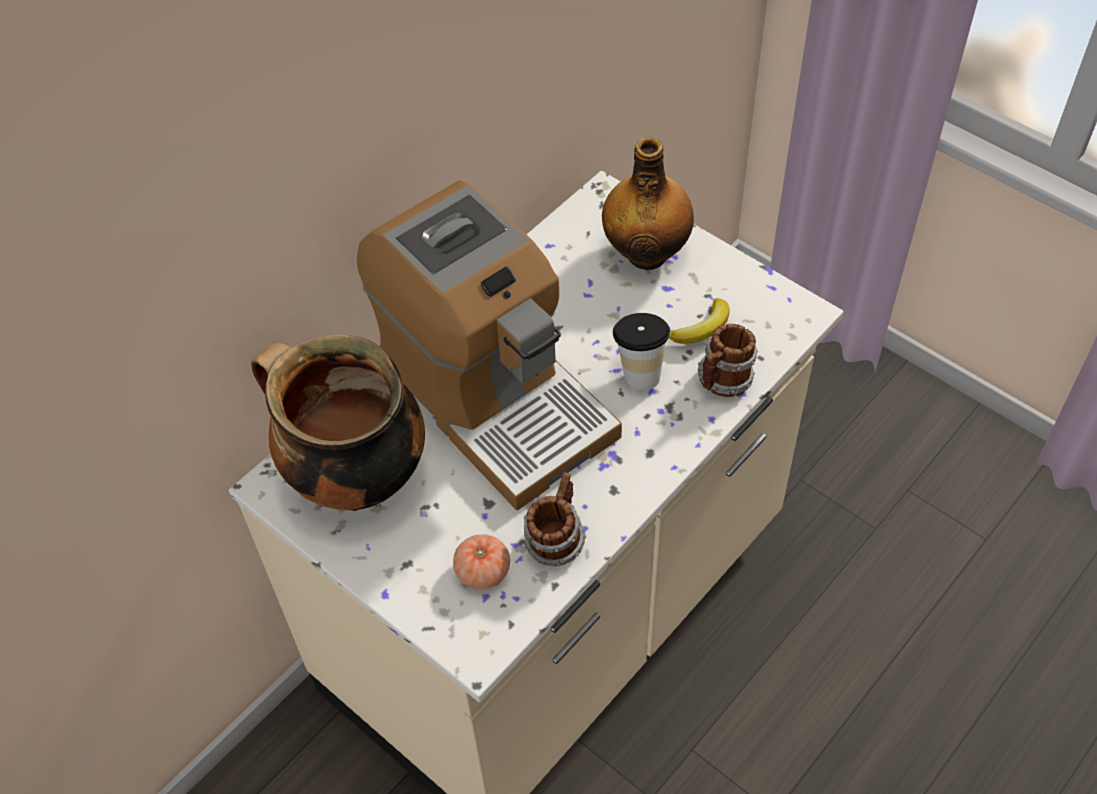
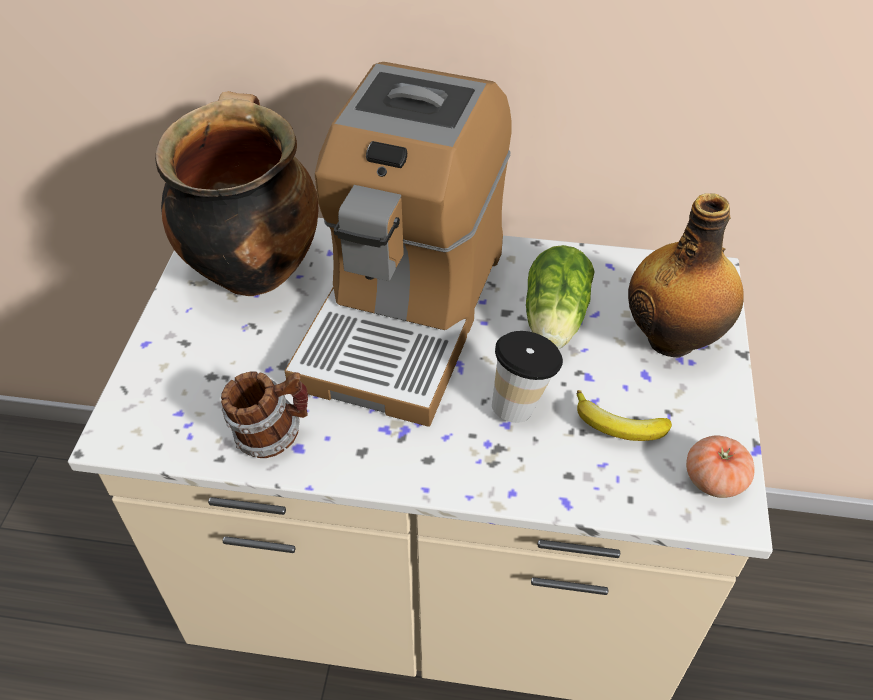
camera: 55 degrees right, 5 degrees down
(483, 571) = (205, 397): tomato -> tomato (714, 479)
(578, 310) = (554, 322): none -> lettuce
(723, 383) = (567, 480): mug -> none

